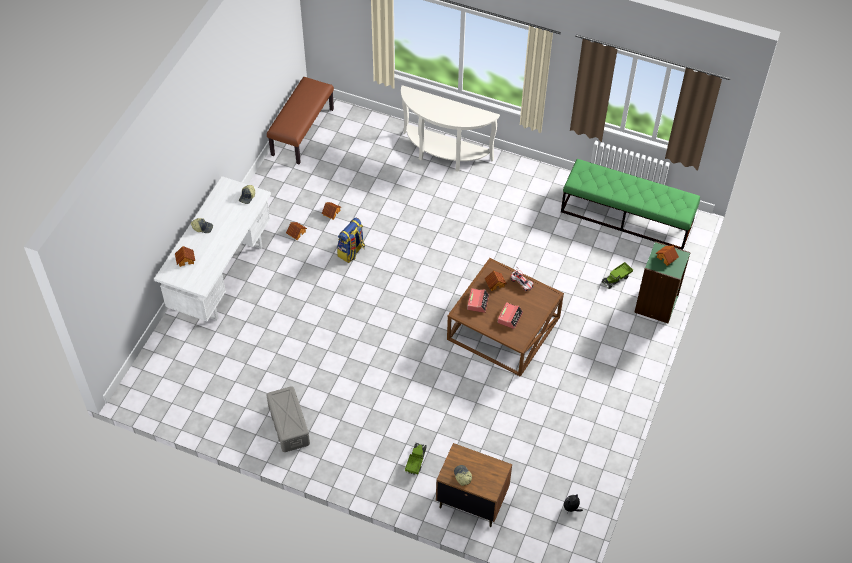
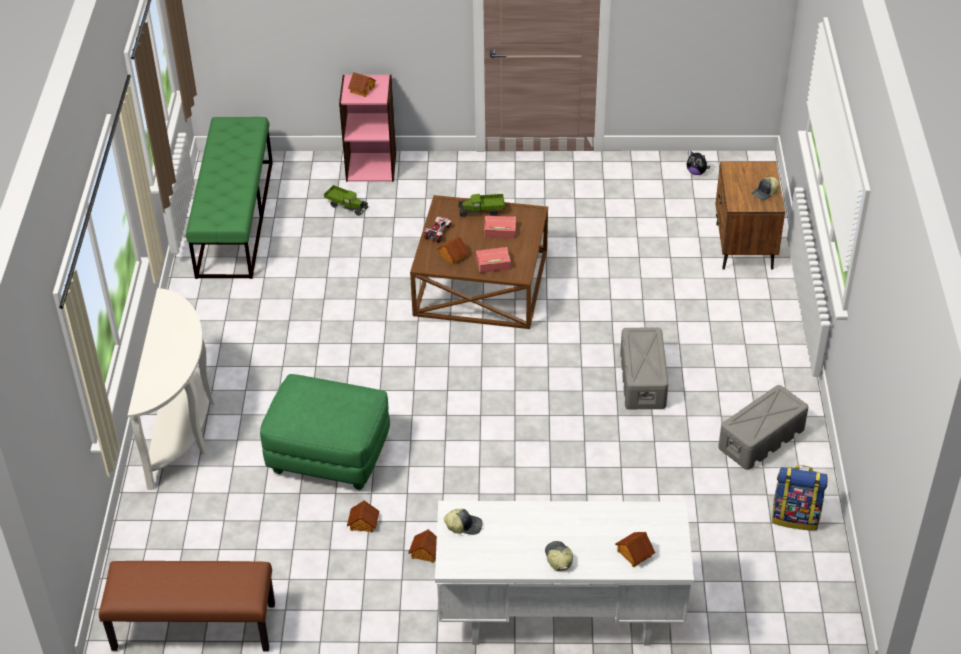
camera: 110 degrees left, 10 degrees down
(351, 252) = (430, 473): backpack -> backpack (795, 517)
(370, 382) = (642, 380): none -> grey storage box
(388, 210) = (328, 456): none -> green ottoman
(416, 461) = (727, 305): toy truck -> toy truck (482, 211)
(656, 304) = (371, 166): green bookcase -> pink bookcase

